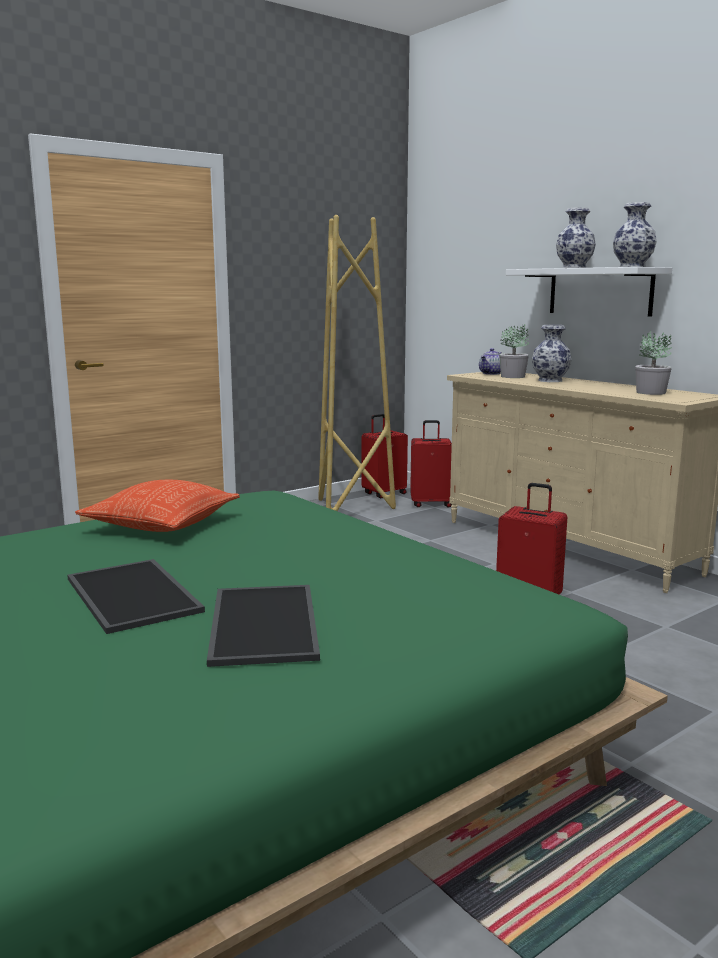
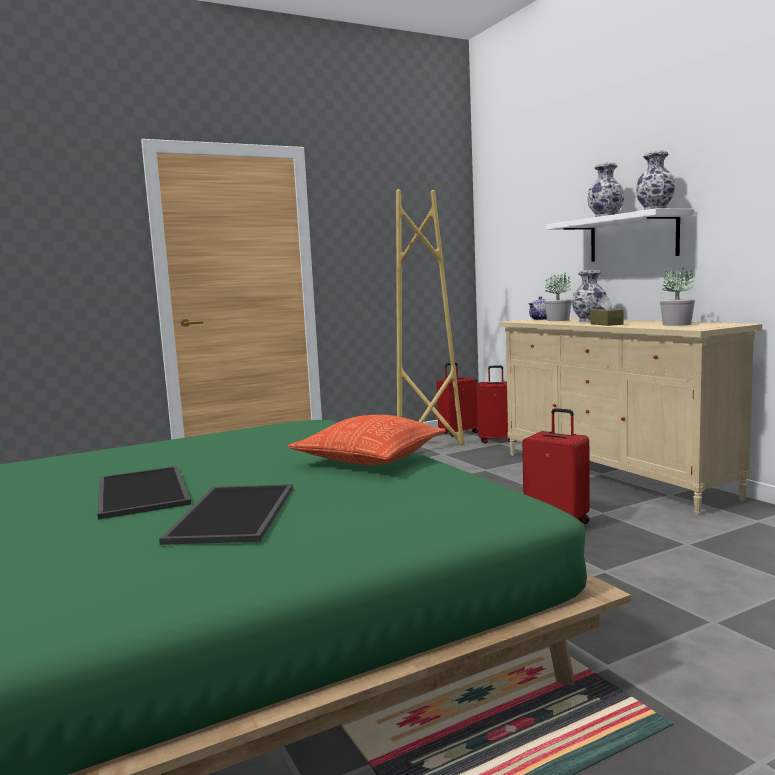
camera: 10 degrees right, 5 degrees down
(162, 525) = (208, 443): orange pillow -> orange pillow (370, 459)
(574, 387) = (606, 324): none -> brown tissue box

